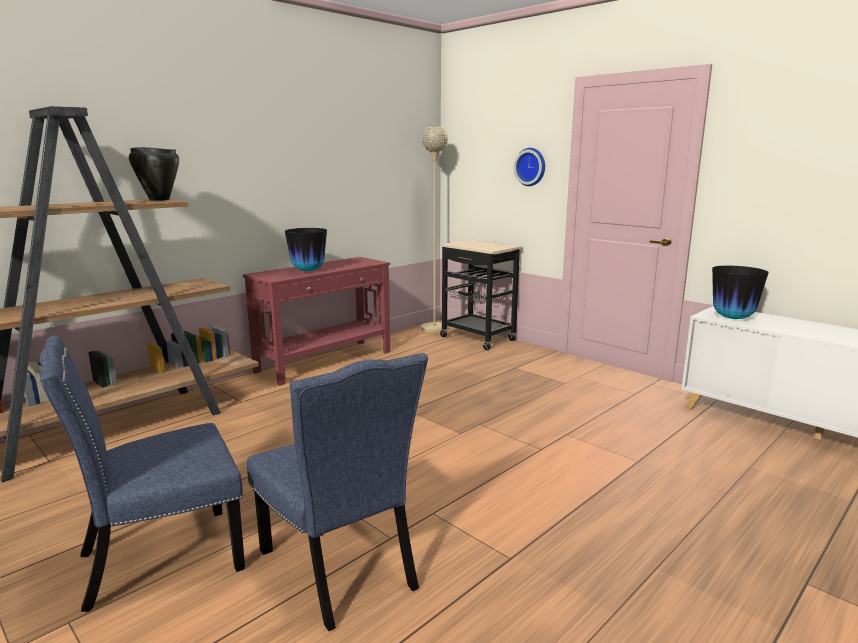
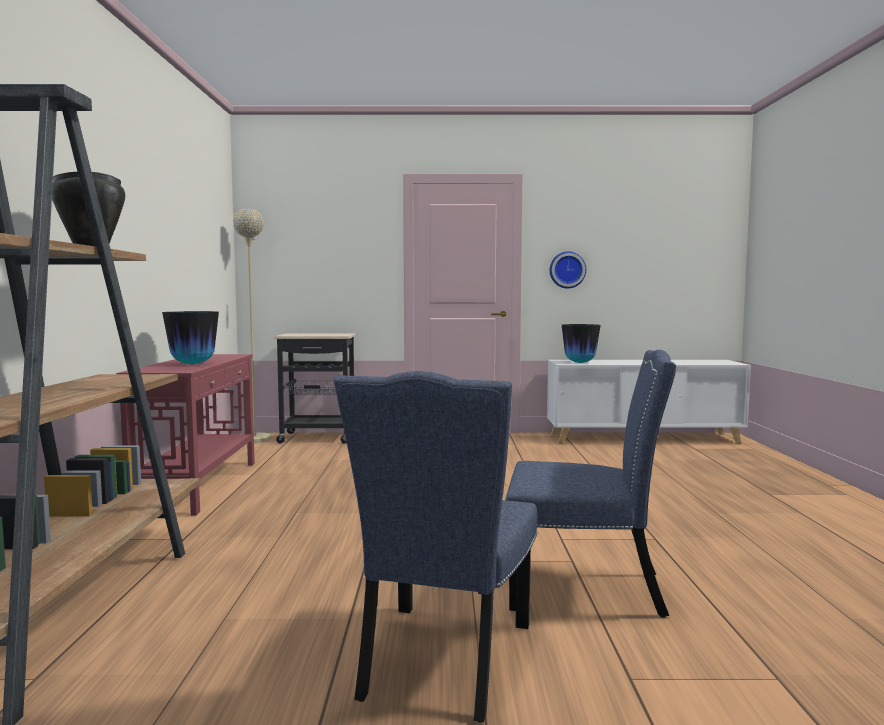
camera: 45 degrees left, 10 degrees down
(531, 167) = (360, 254): wall clock -> wall clock (567, 270)

